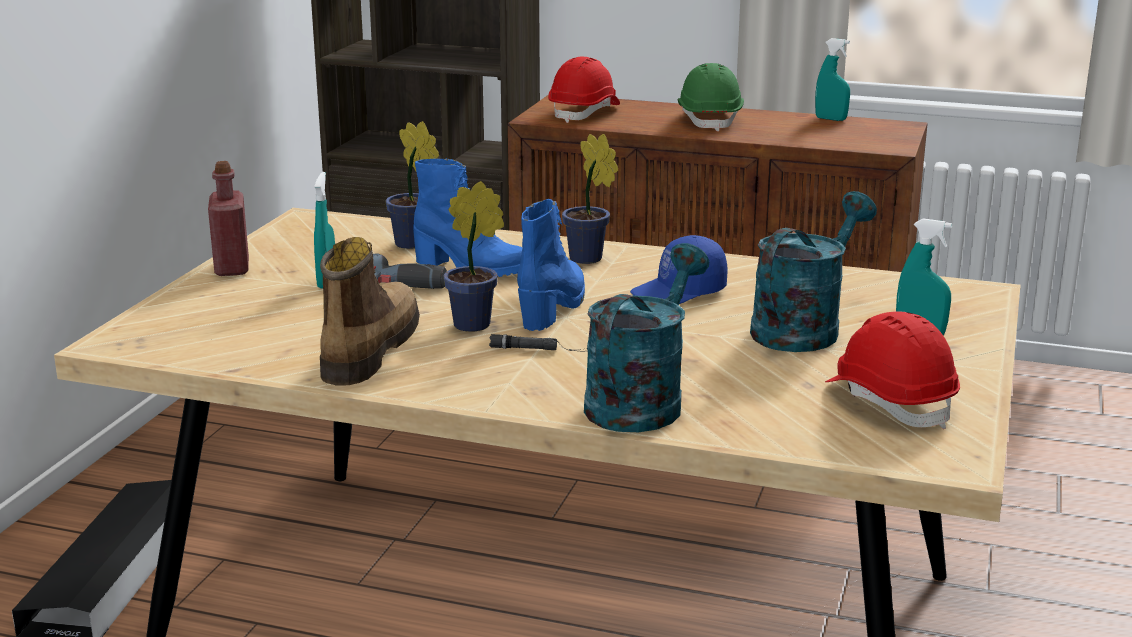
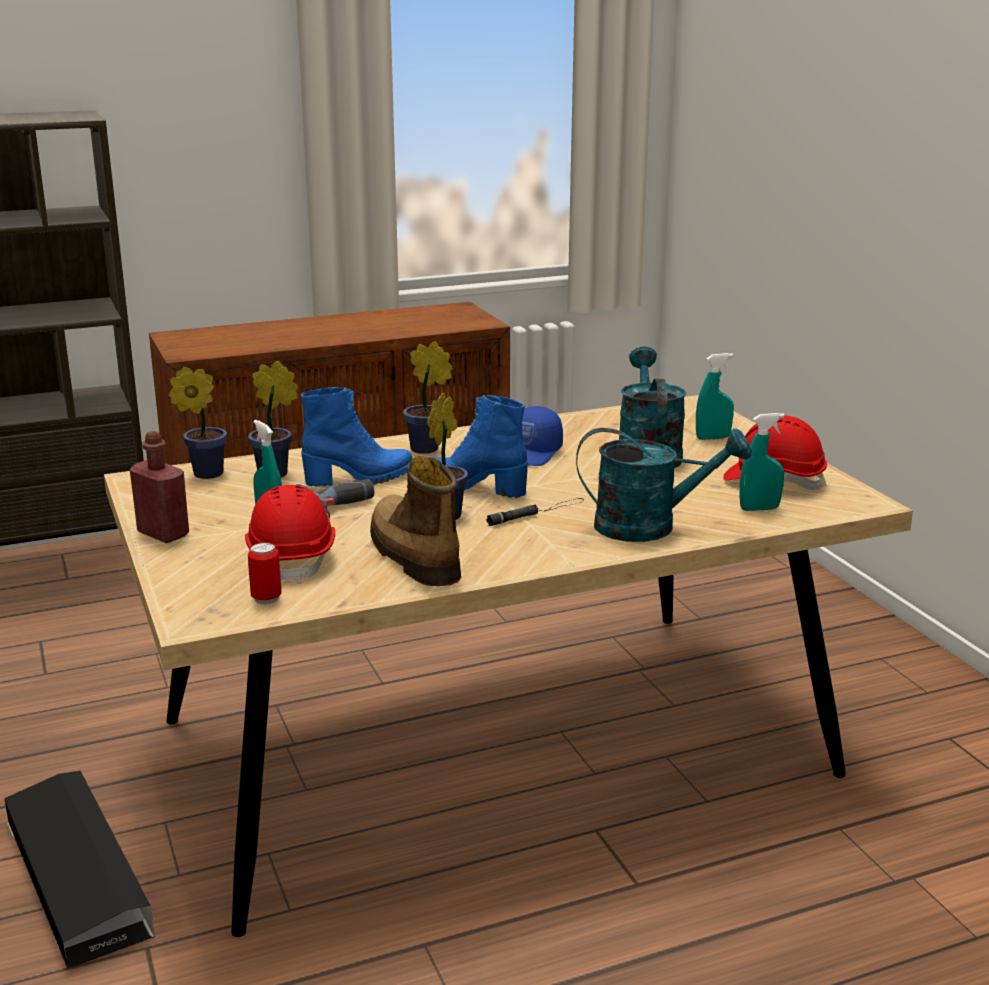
camera: 40 degrees left, 0 degrees up
(190, 345) = (266, 599): none -> can
(361, 228) = (204, 474): none -> potted plant
(553, 307) = (473, 487): blue boot -> blue boot turned 45 degrees counterclockwise
(585, 113) = (214, 342): red hard hat -> red hard hat (292, 558)
(641, 400) = (650, 526): turquoise watering can -> turquoise watering can turned 105 degrees clockwise
(709, 120) = (322, 329): green hard hat -> none
(830, 119) = (404, 311): turquoise spray bottle -> turquoise spray bottle (759, 509)

